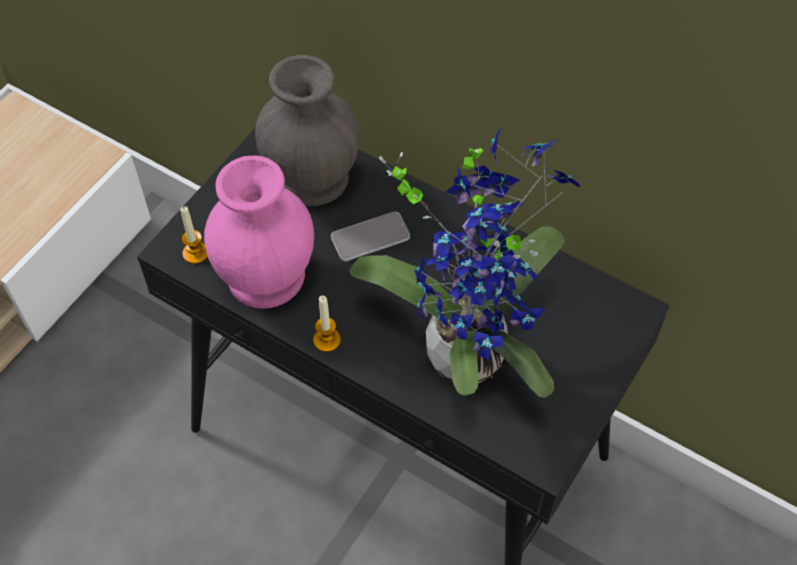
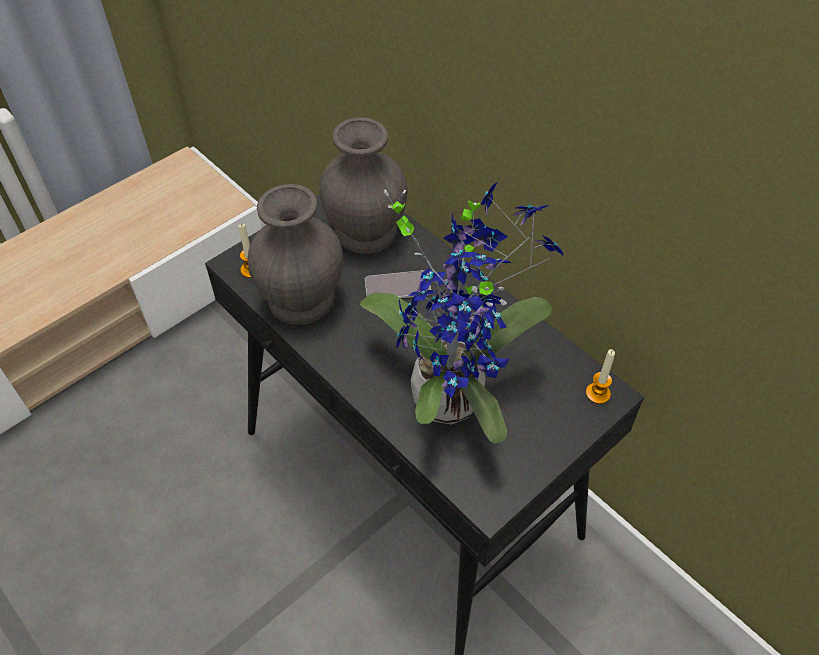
camera: 15 degrees right, 5 degrees down
(268, 273) = (303, 297): pink vase -> grey vase
(327, 340) = (333, 360): candle -> candle (597, 393)

